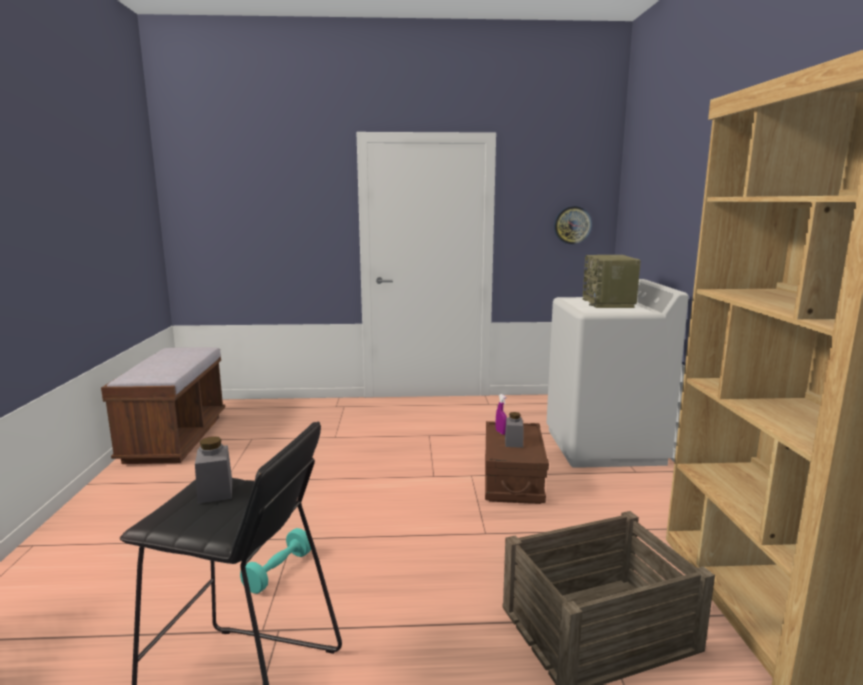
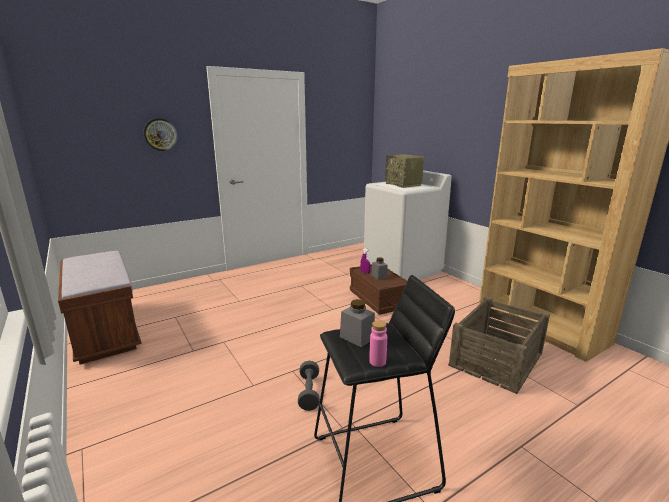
camera: 30 degrees left, 5 degrees up
(180, 525) = (377, 362): none -> pink bottle
(278, 571) = (309, 392): turquoise dumbbell -> grey dumbbell
(572, 225) = (350, 136): wall clock -> wall clock (160, 134)

